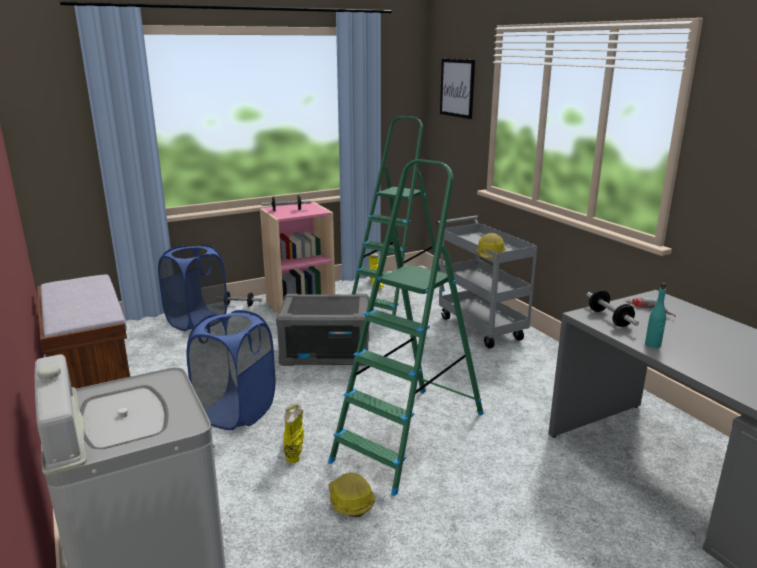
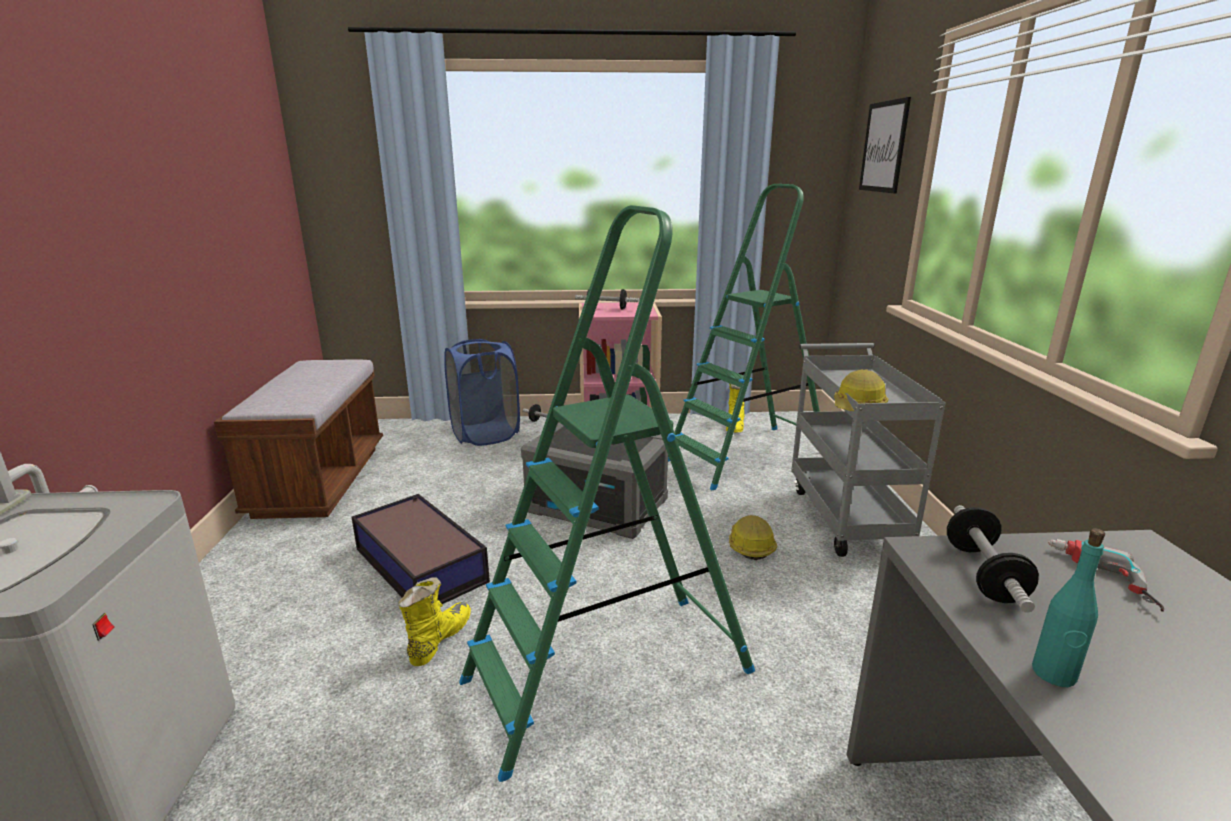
camera: 25 degrees right, 0 degrees up
(236, 412) = (420, 563): blue laundry basket -> storage box
(350, 501) = (431, 765): hard hat -> hard hat (750, 545)

